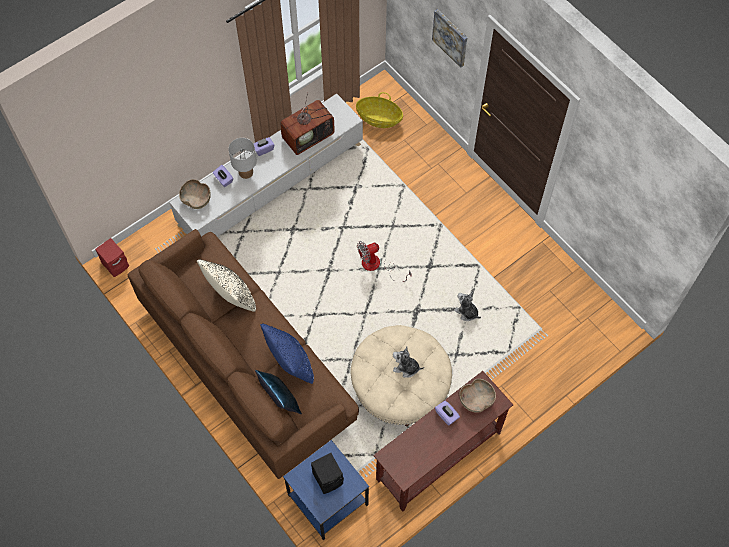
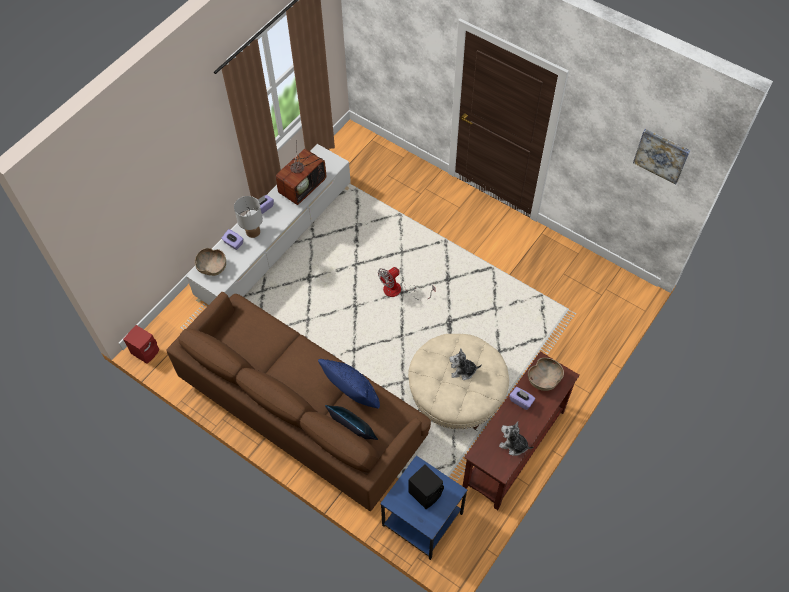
camera: 15 degrees left, 5 degrees down
(231, 297) = (274, 348): beige pillow -> none
(379, 118) = (358, 162): basket -> none
(450, 37) = (419, 58): picture -> picture (661, 155)
(466, 312) = (495, 311): plush toy -> plush toy (513, 445)

